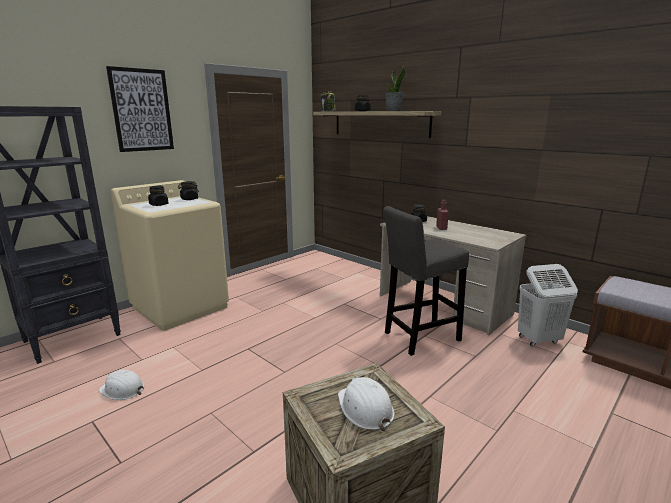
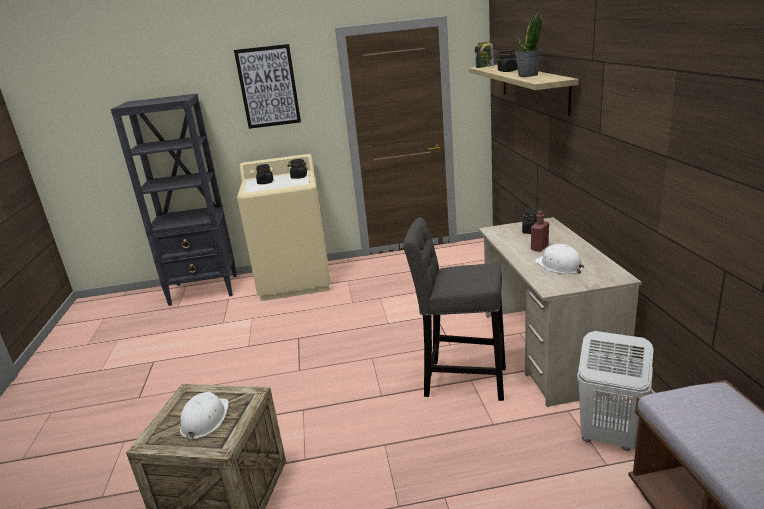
camera: 40 degrees right, 5 degrees up
(122, 389) = (189, 344): white hard hat -> white hard hat (559, 265)

